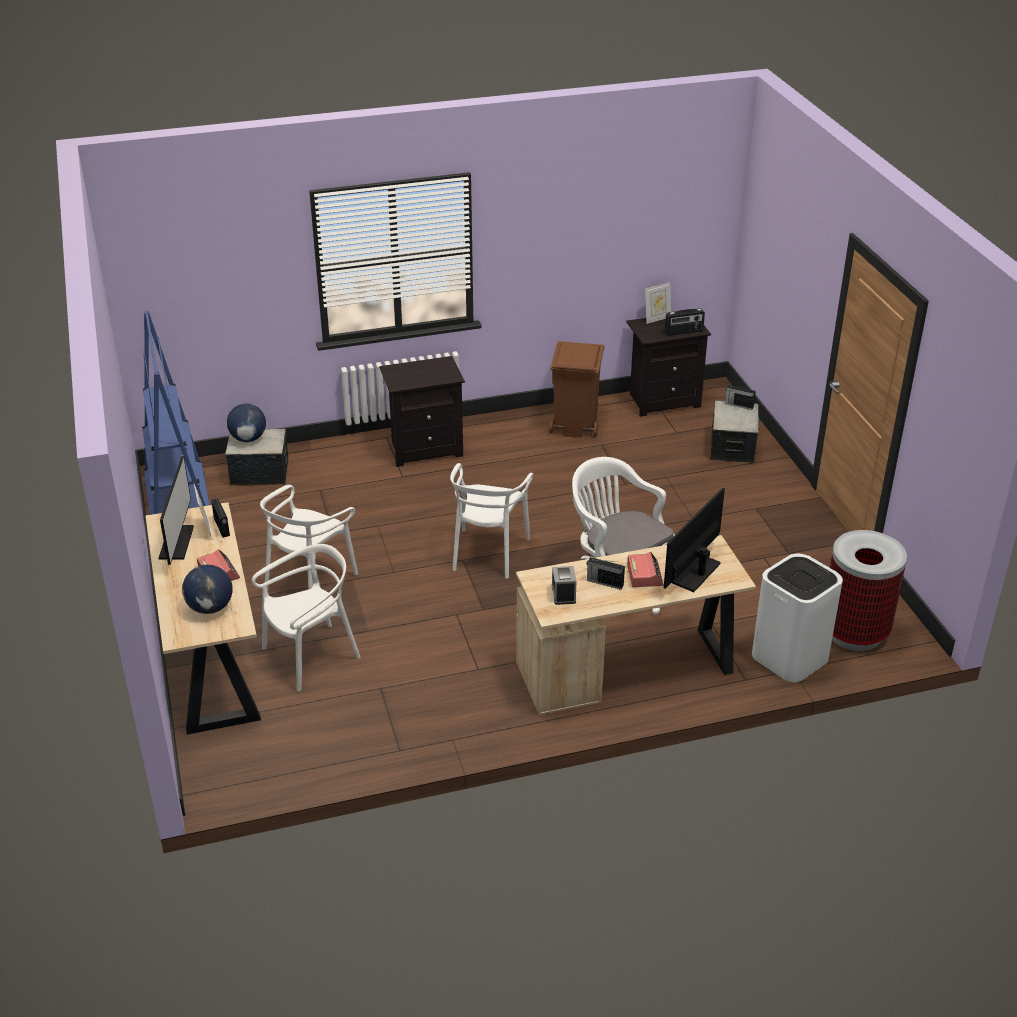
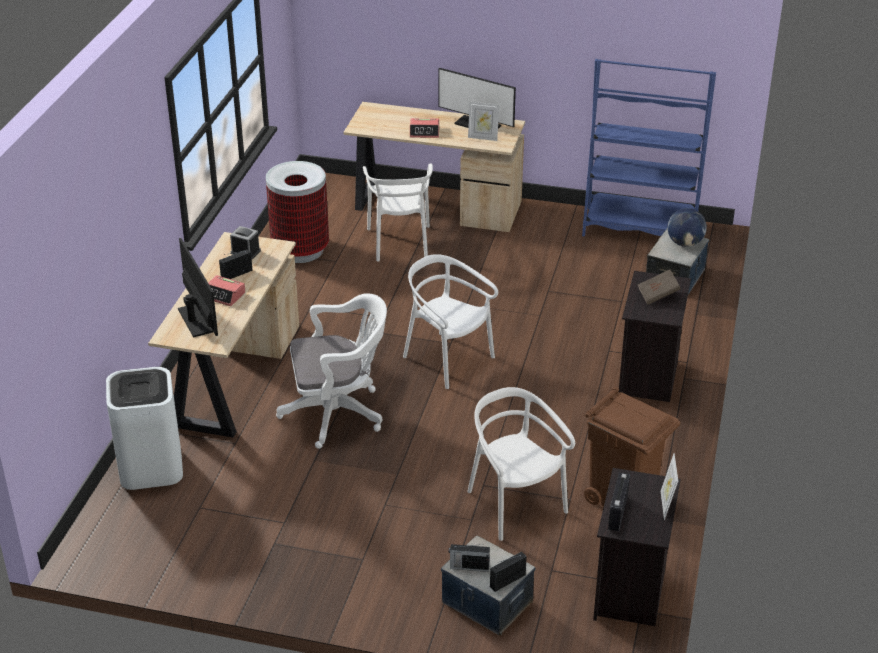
camera: 120 degrees right, 0 degrees up
(210, 608) = (388, 122): globe -> none
(221, 527) = (479, 143): radio -> radio (468, 567)
(309, 580) = (491, 264): white chair -> white chair (515, 504)
(418, 373) = (658, 295): none -> brown book
(854, 633) = (133, 524): trash can -> trash can (300, 250)

